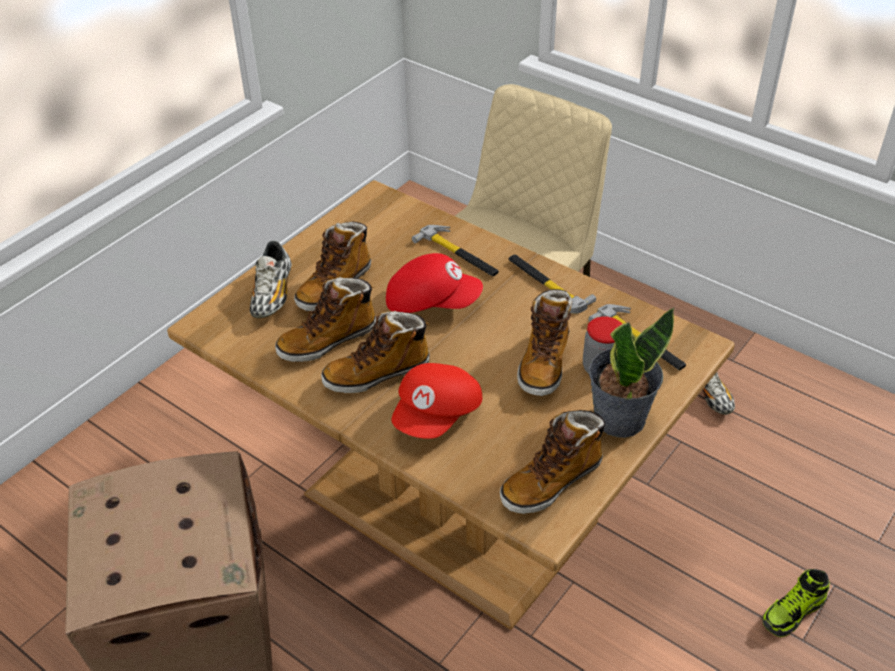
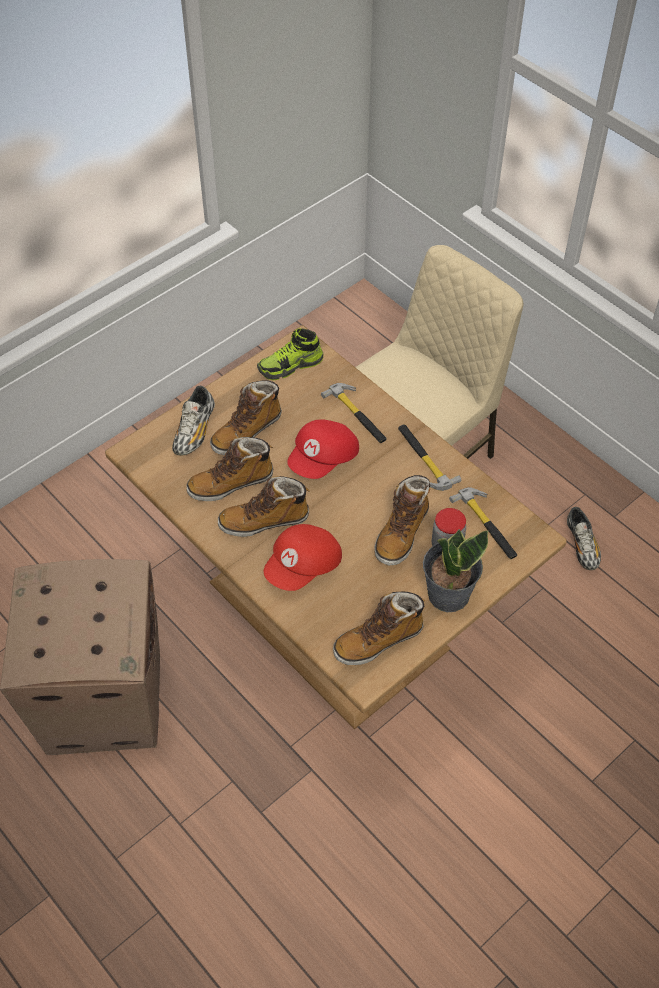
camera: 10 degrees right, 10 degrees up
(432, 302) = (324, 459): red cap -> red cap turned 105 degrees clockwise
(793, 612) = (591, 757): shoe -> shoe (290, 366)

